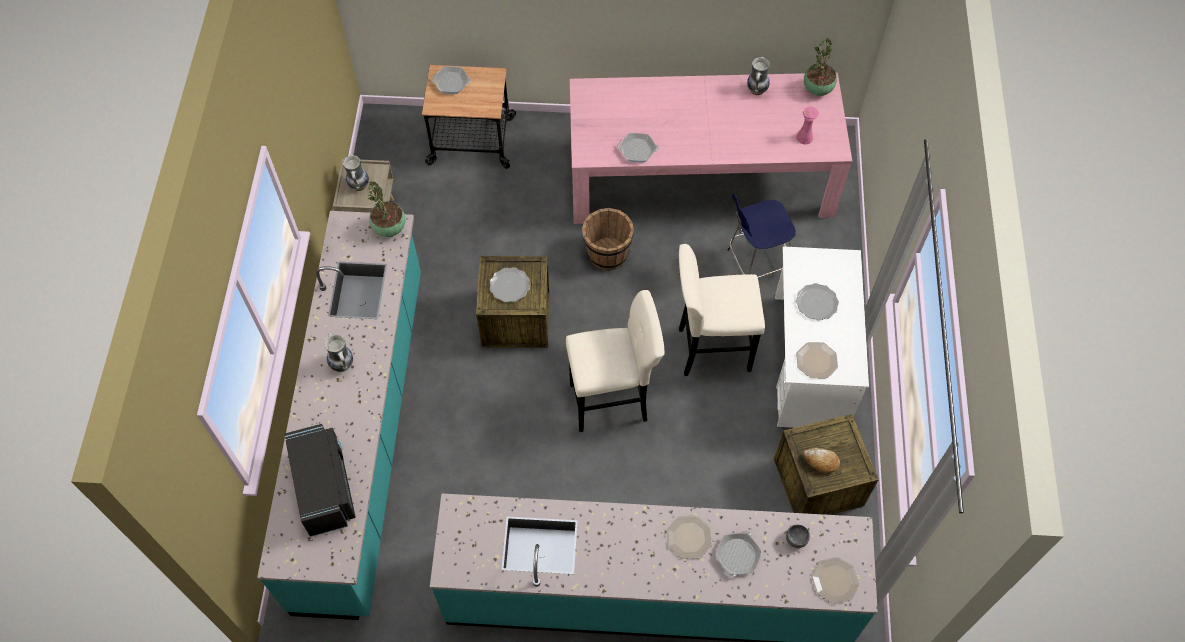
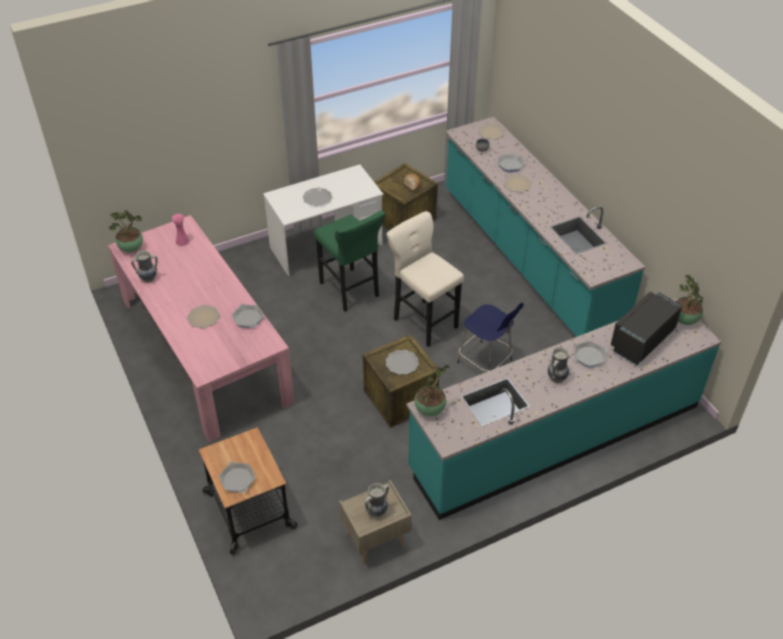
camera: 120 degrees left, 15 degrees down
(314, 561) = (685, 321): none -> potted plant
(344, 415) = (589, 357): none -> frying pan
(607, 254) = (309, 372): brown bucket -> none
(709, 350) = (350, 291): beige stool -> green stool
(755, 263) = (265, 294): blue stool -> blue stool (486, 362)
(816, 360) = (359, 186): plate -> plate (203, 317)

